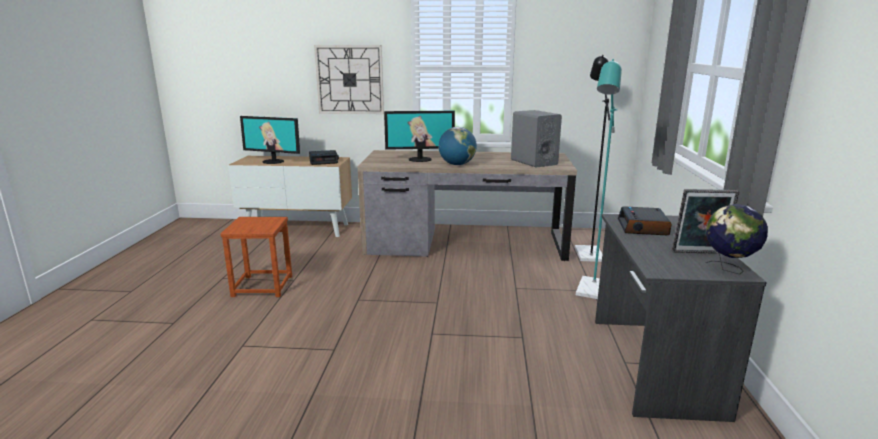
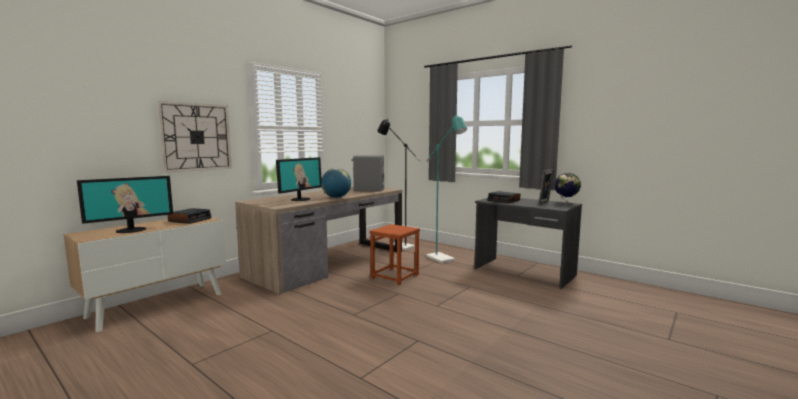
camera: 55 degrees left, 10 degrees down
(262, 286) = (256, 347): brown stool -> brown stool (395, 276)

